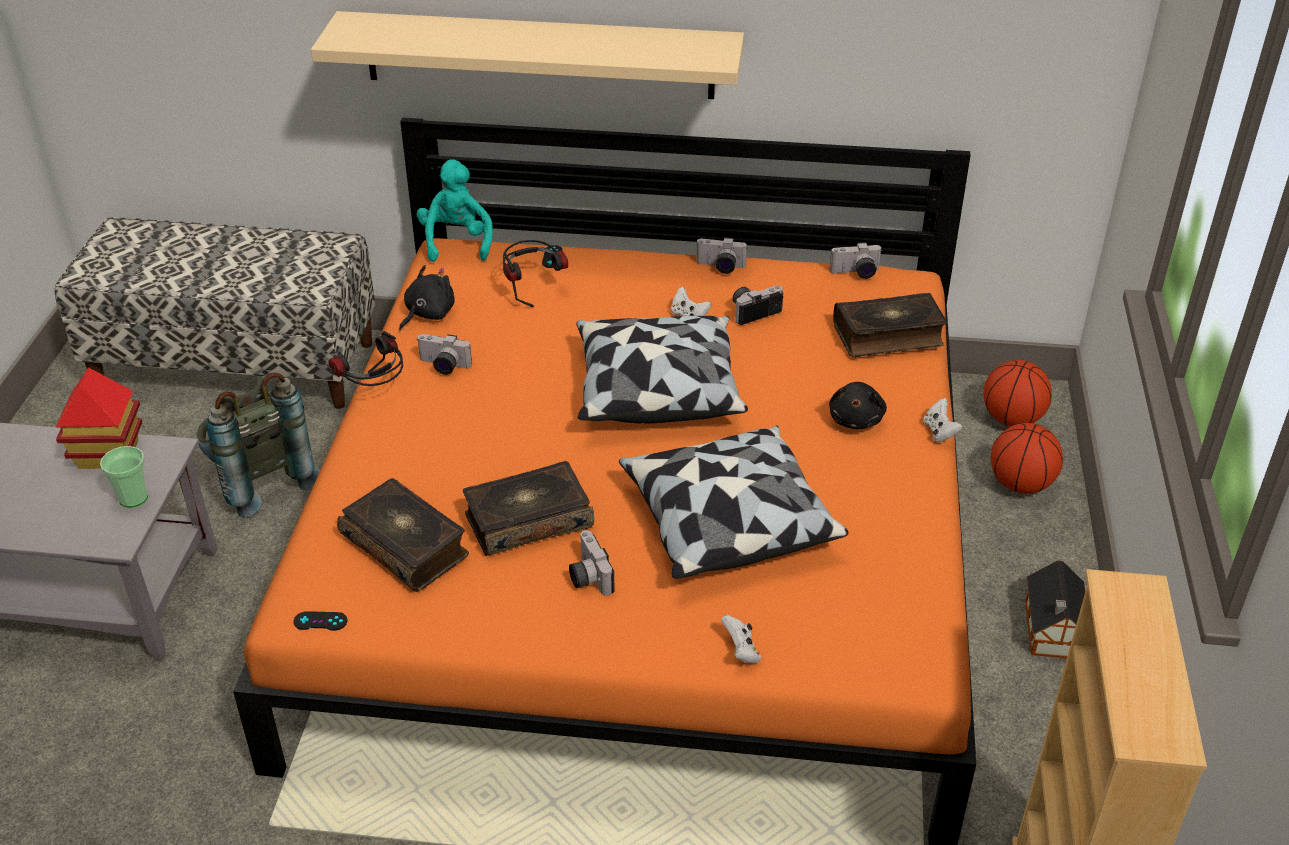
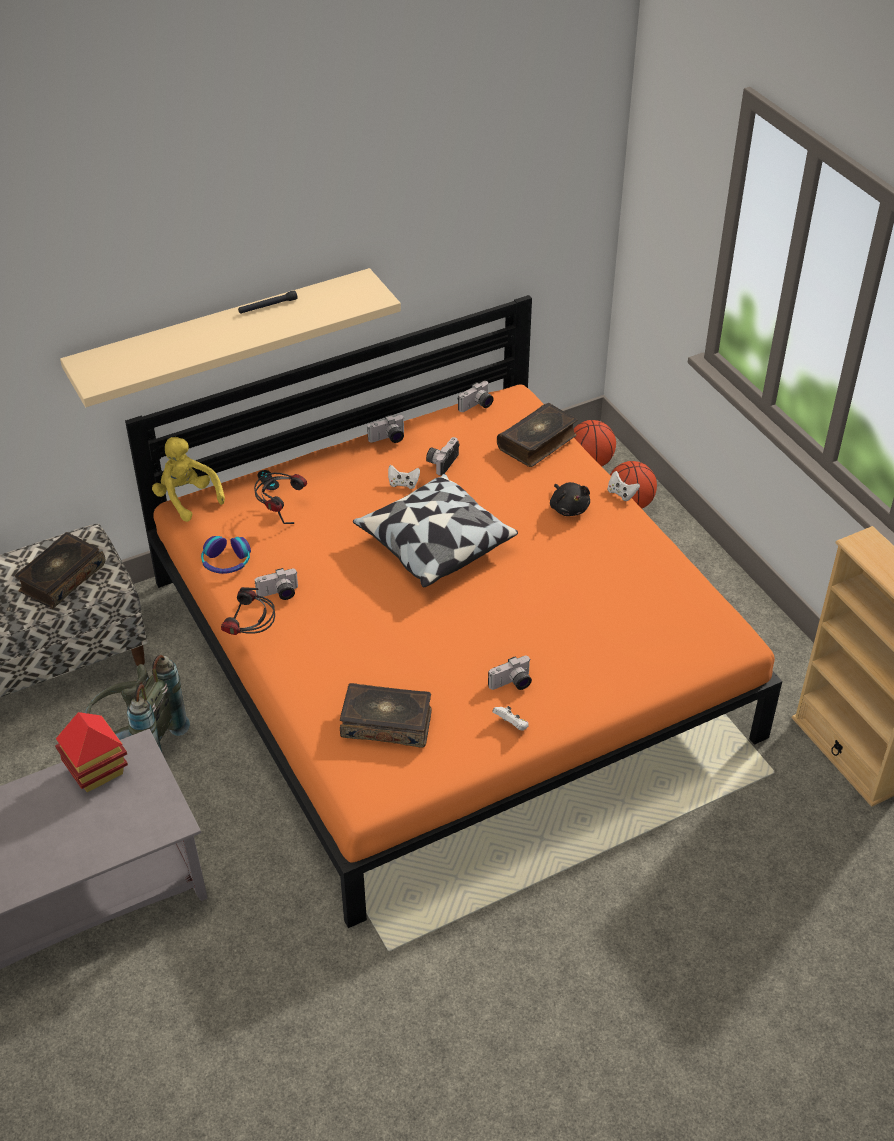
camera: 35 degrees left, 5 degrees up
(133, 498) = (152, 790): cup -> none
(320, 621) = (385, 796): black game controller -> none
(427, 314) = (226, 562): black plush toy -> headphones
(457, 242) = (187, 498): turquoise plush toy -> yellow plush toy
(528, 520) = (442, 668): book -> book (61, 578)
(587, 576) = (512, 684): camera -> camera turned 60 degrees counterclockwise
(590, 32) = (268, 306): none -> black flashlight
(727, 522) = (557, 610): pillow -> none
(741, 651) = (637, 682): white game controller -> white game controller (511, 725)
(1052, 632) = (719, 589): toy house -> none

